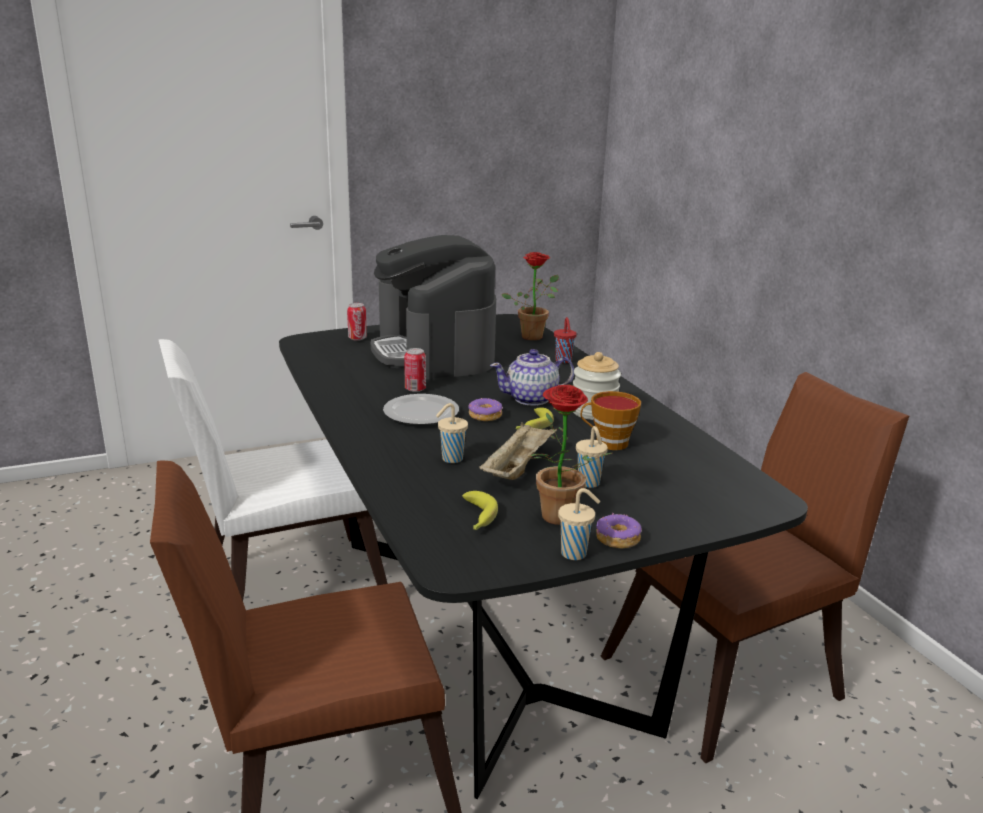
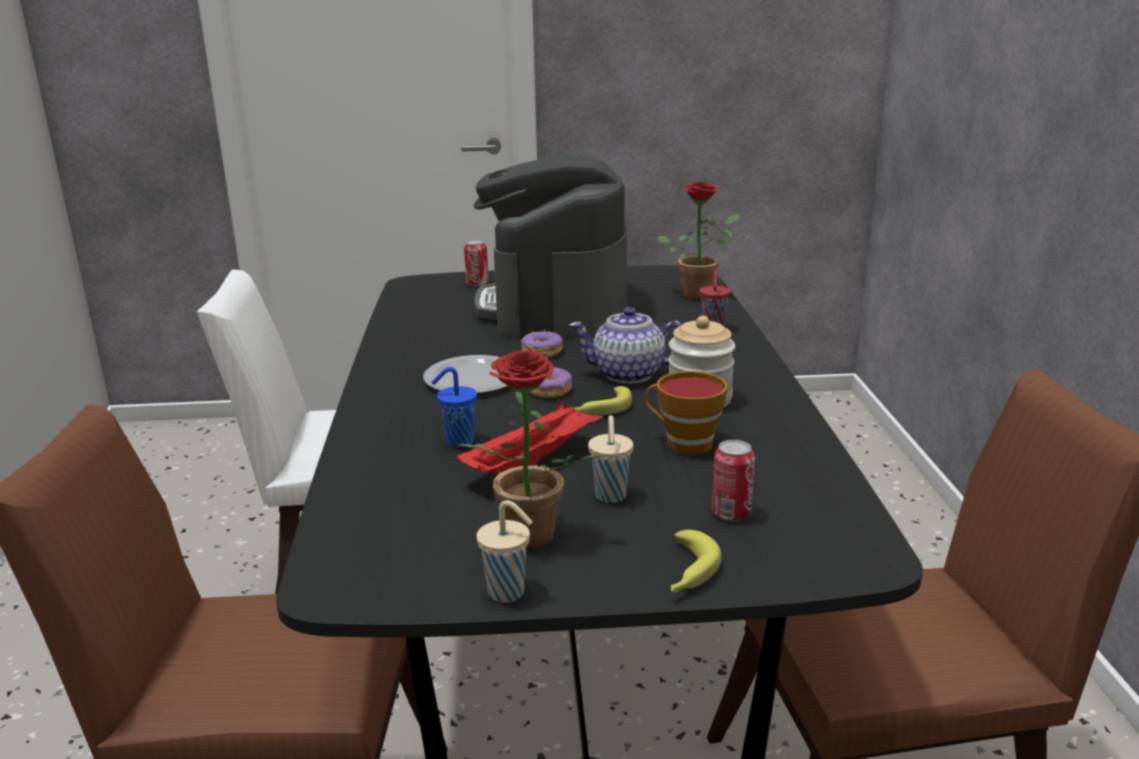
camera: 20 degrees right, 0 degrees up
(415, 389) = (491, 349): can -> can (731, 514)
(451, 459) = (458, 442): beige cup -> blue cup
(477, 518) = (423, 524): banana -> banana (687, 573)
(517, 467) = (533, 462): beige tray -> red tray
(617, 538) = (584, 580): donut -> donut (541, 352)

